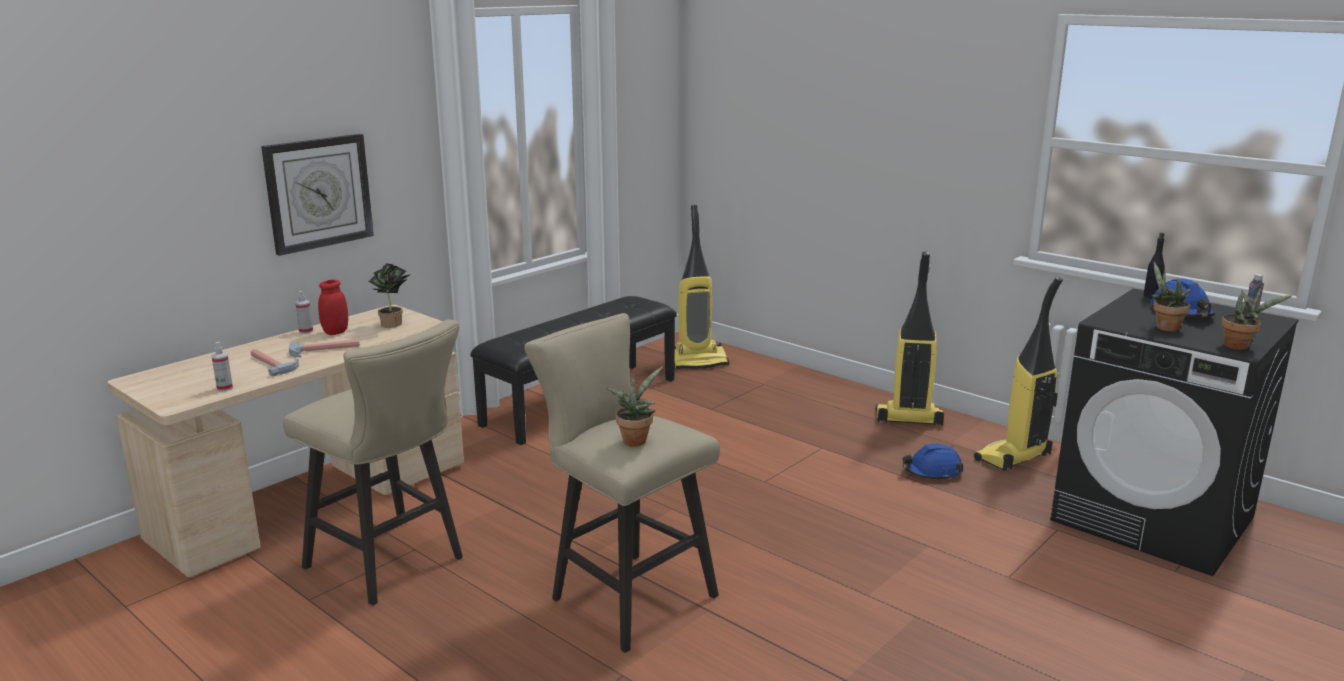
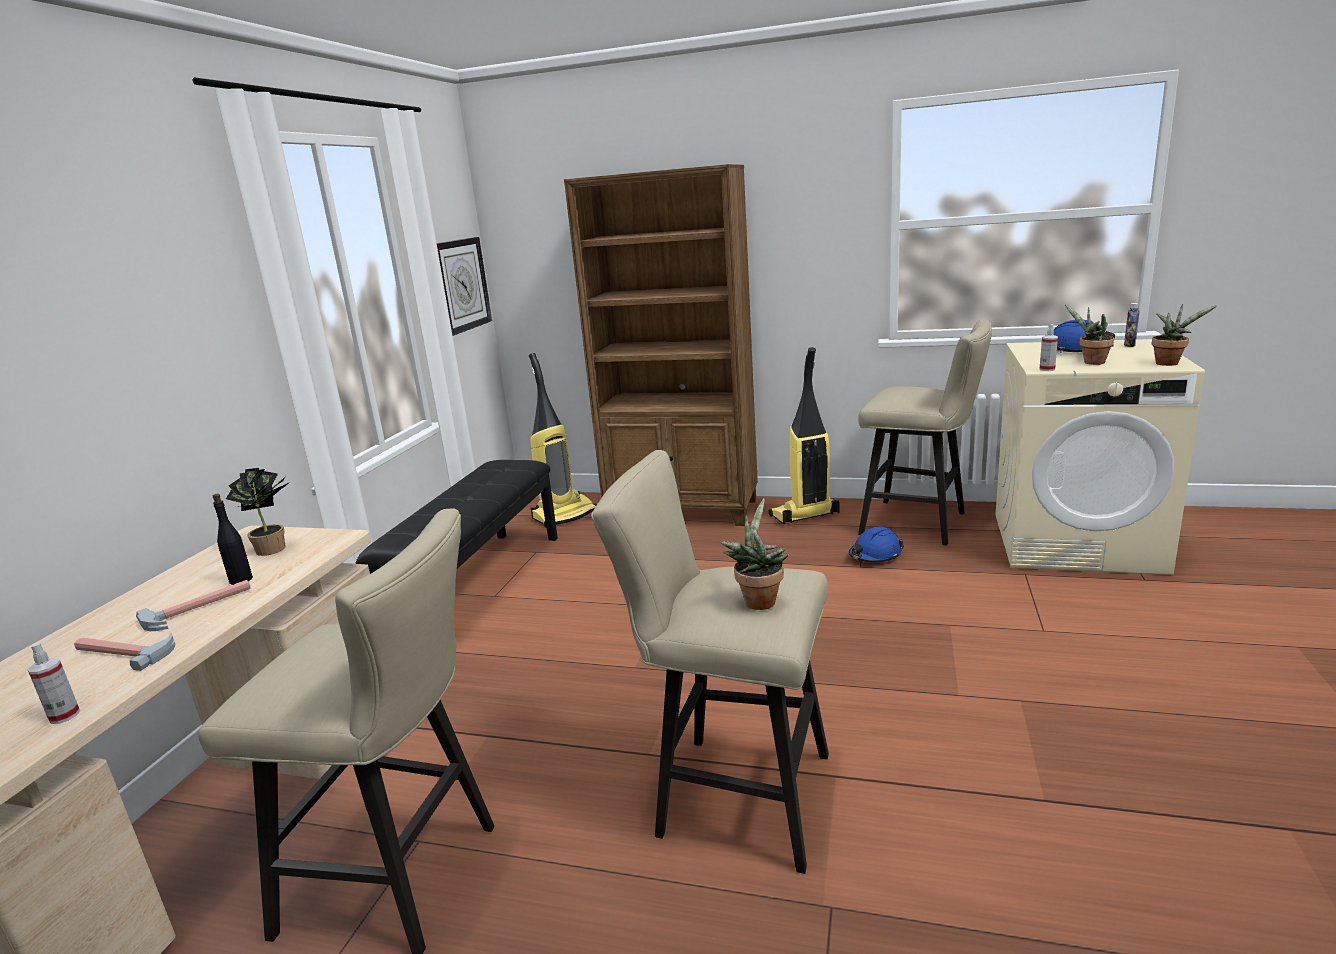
camera: 25 degrees left, 0 degrees up
(306, 331) = (143, 591): spray bottle -> spray bottle (1047, 369)
(318, 193) = (114, 389): wall clock -> wall clock (460, 285)
(336, 332) = (194, 580): red jar -> none
(802, 385) = (683, 510): none -> brown bookcase
(1013, 458) = (921, 524): vacuum cleaner -> beige stool
(1151, 296) = (1031, 345): black bottle -> black bottle (241, 580)
(1153, 519) = (1077, 542): black washing machine -> beige washing machine

